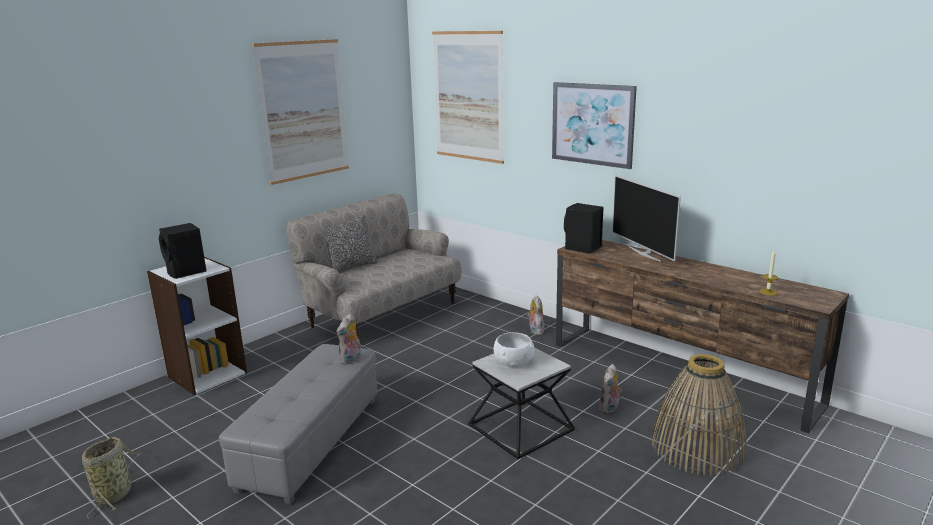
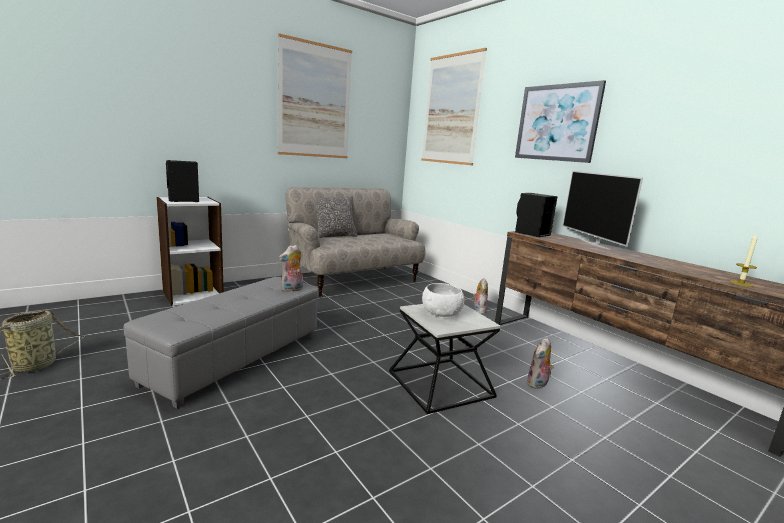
camera: 10 degrees right, 5 degrees down
(697, 447) = (637, 444): basket -> none

